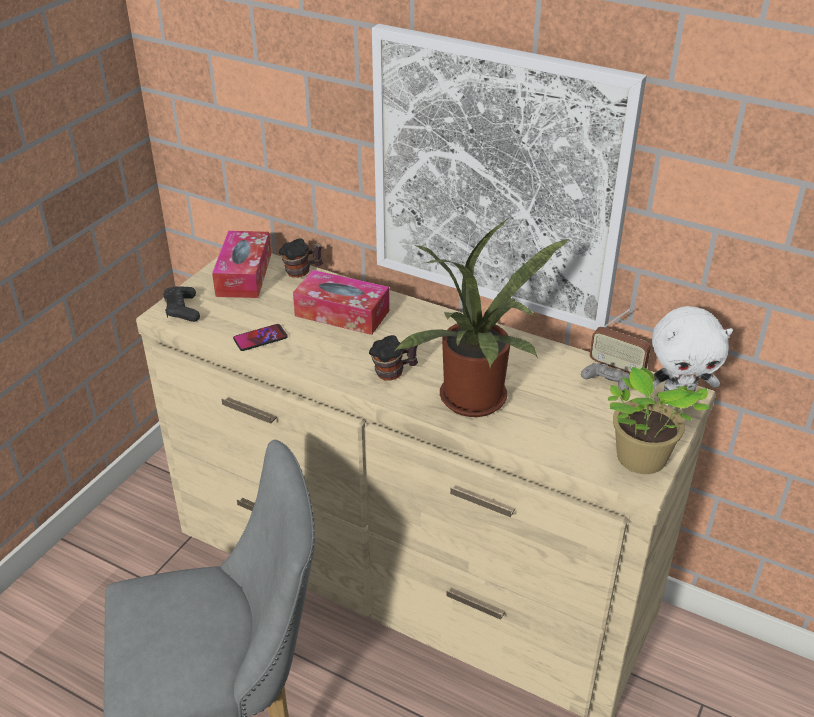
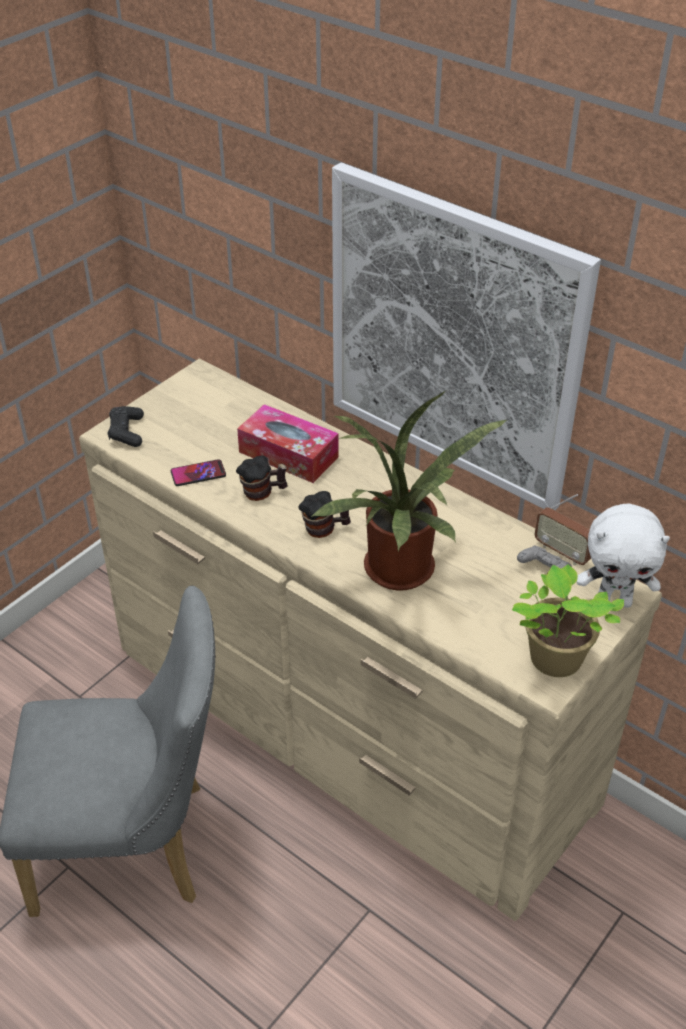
camera: 10 degrees right, 5 degrees up
(244, 275) = (198, 398): tissue box -> none
(302, 272) = (258, 401): mug -> mug (262, 493)

